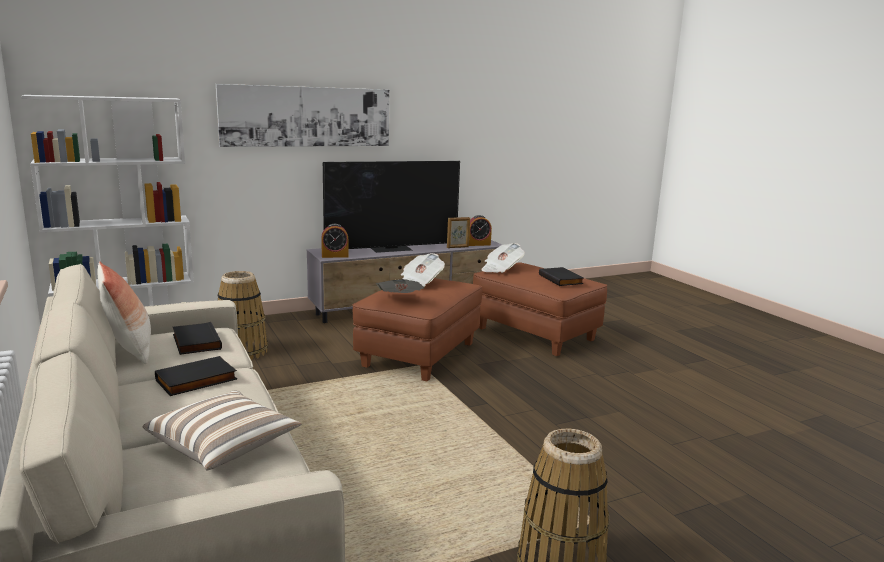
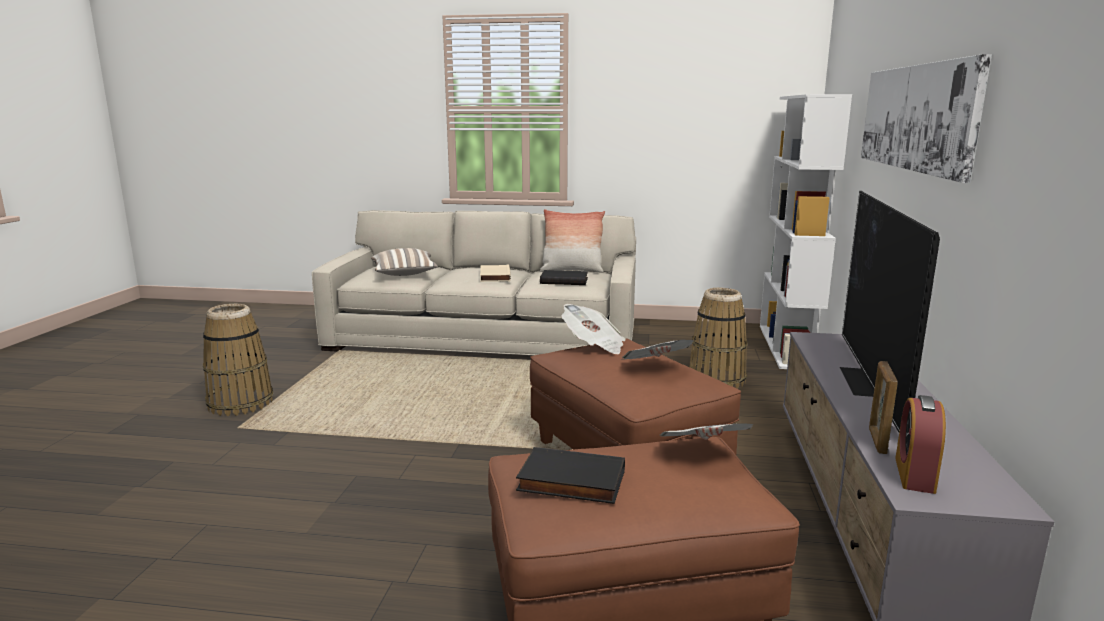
camera: 125 degrees right, 0 degrees up
(196, 381) = (494, 276): black book -> beige book
(335, 256) = (820, 341): alarm clock -> none

